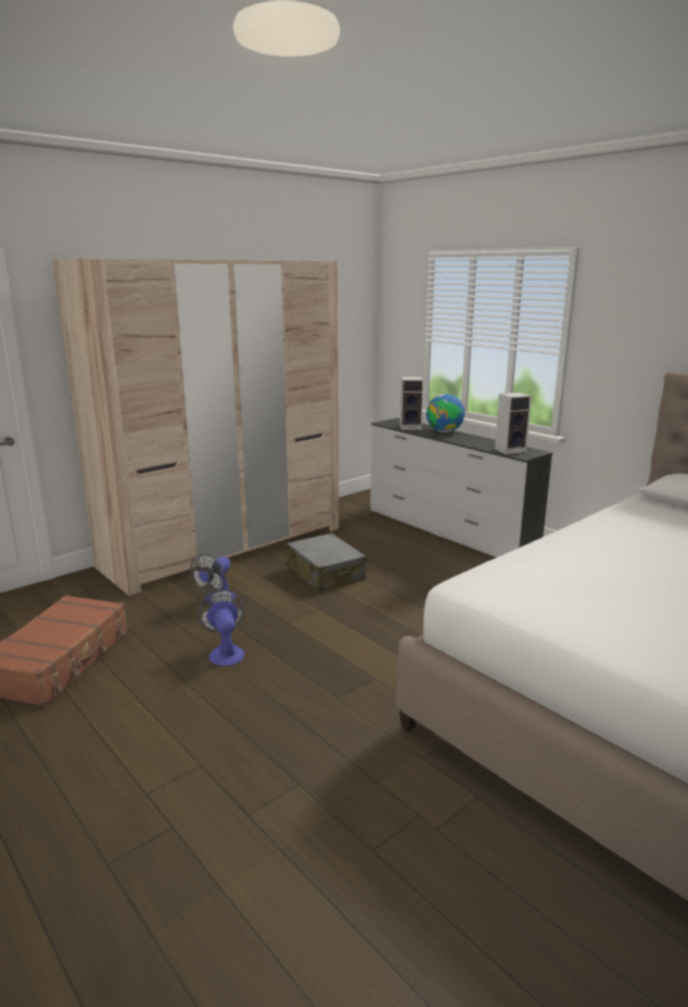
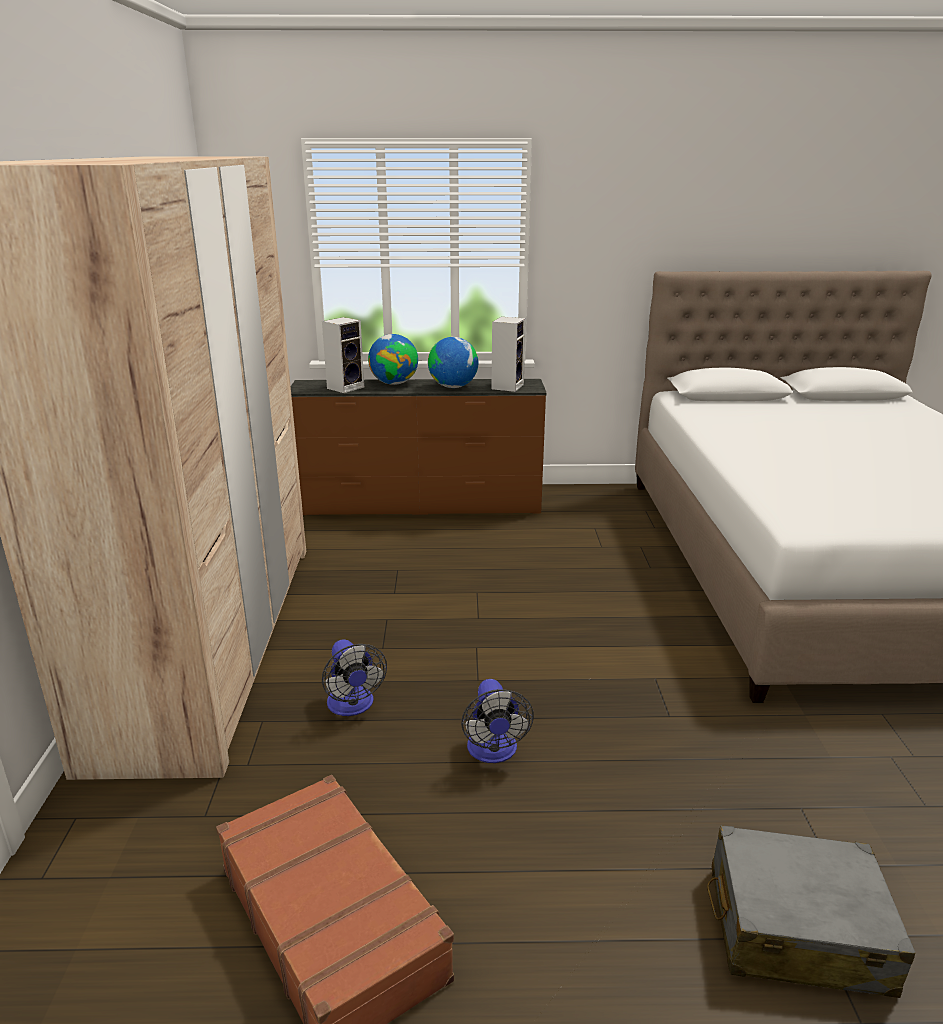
camera: 50 degrees left, 5 degrees up
(225, 652) = (493, 752): fan -> fan turned 120 degrees counterclockwise
(325, 573) = (402, 607): grey suitcase -> grey suitcase (796, 929)
(448, 531) = (421, 505): white dresser -> brown dresser
(473, 442) = (453, 387): none -> globe

